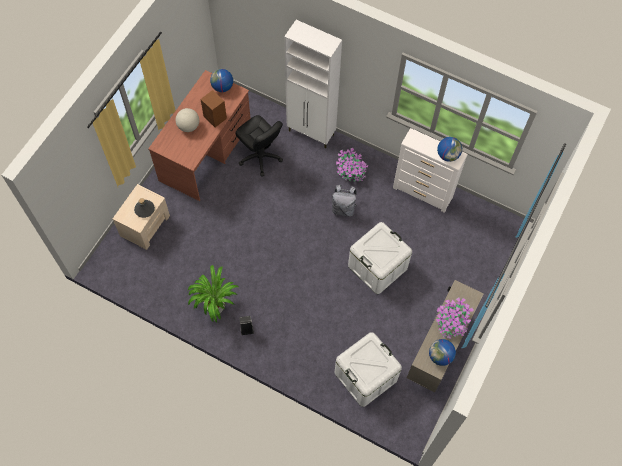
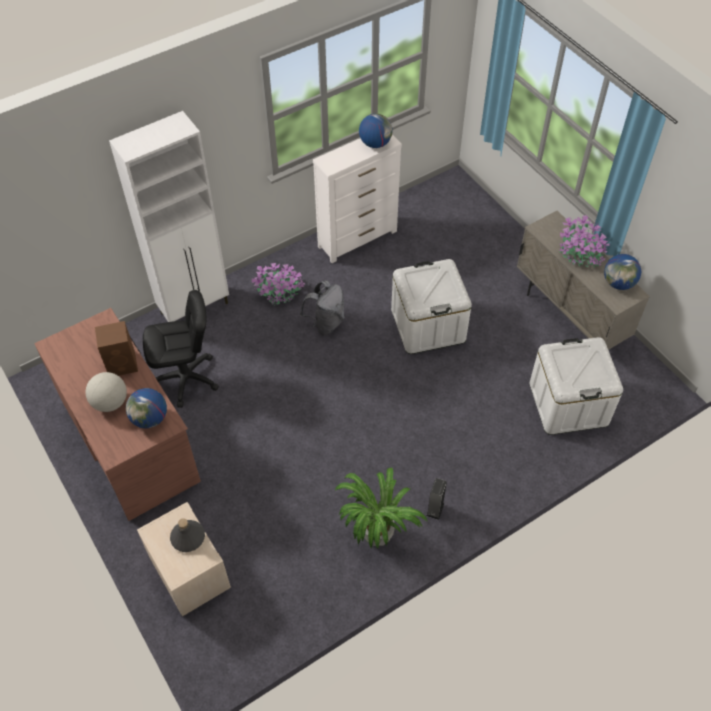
camera: 60 degrees left, 10 degrees down
(222, 87) = (80, 335): globe -> globe (150, 419)

